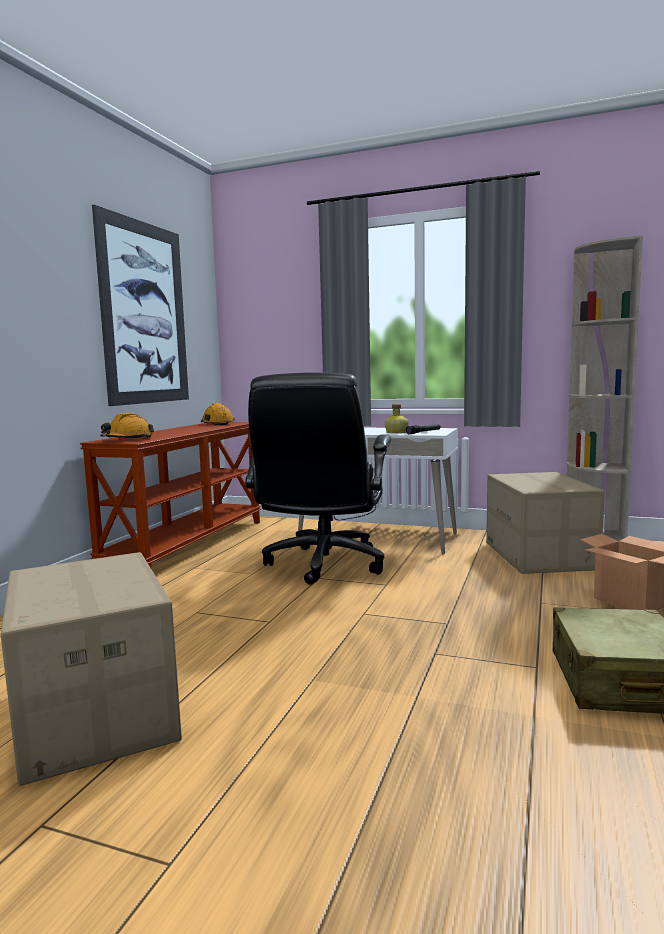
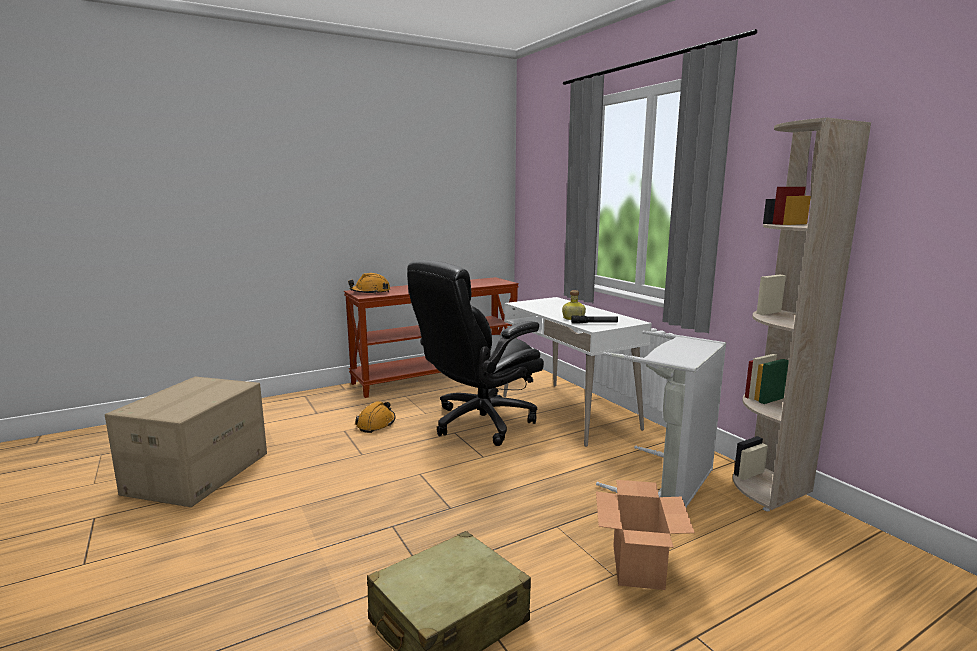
camera: 40 degrees right, 5 degrees up
(145, 313) = (420, 192): picture -> none
(217, 423) = (485, 281): orange hard hat -> orange hard hat (376, 424)
(540, 556) = (669, 482): cardboard box -> grey laundry basket

